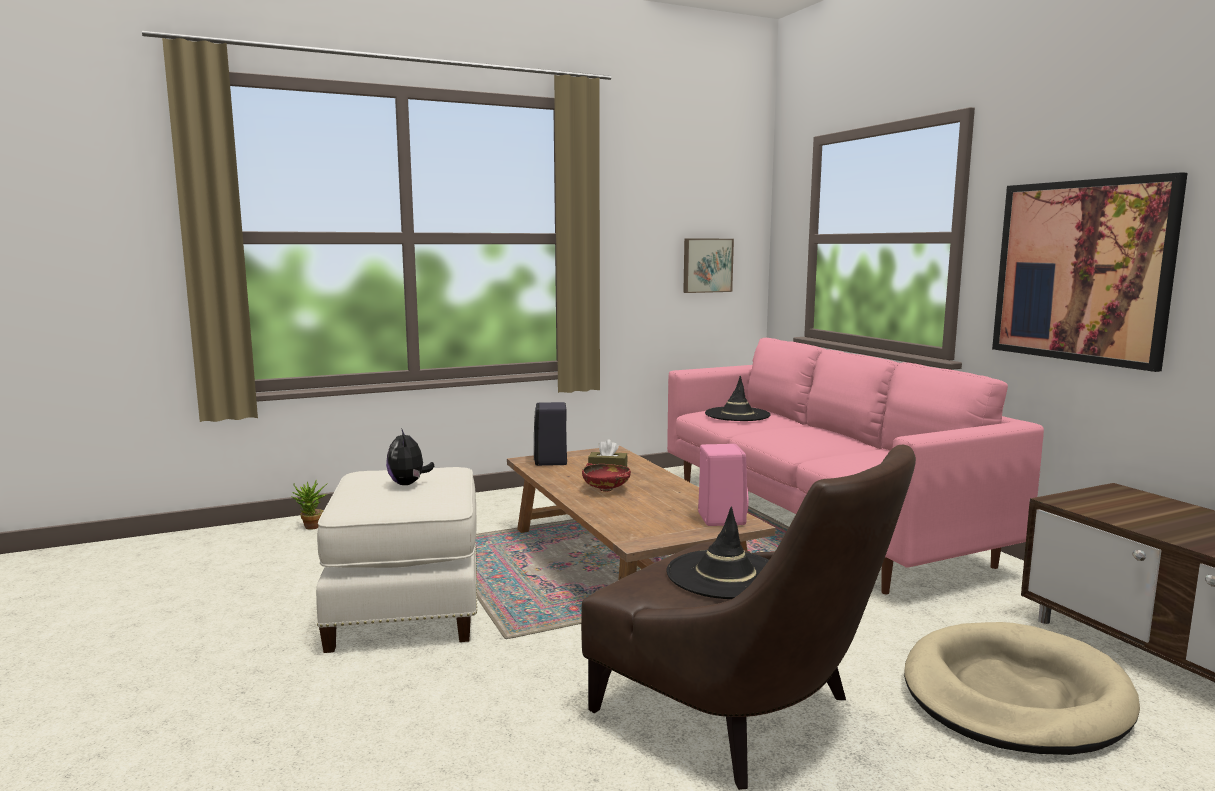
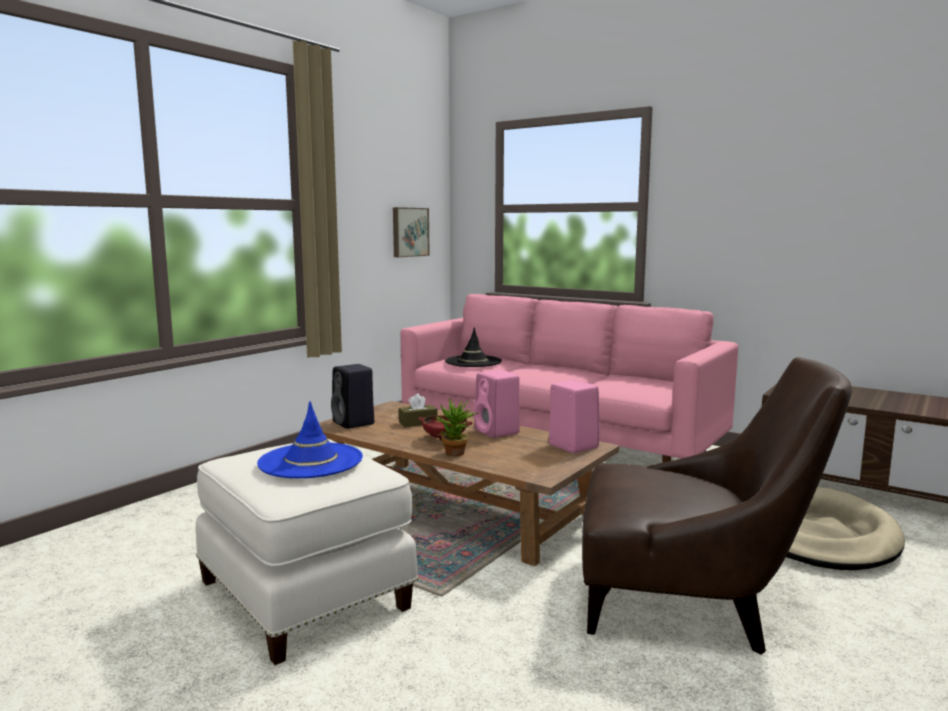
camera: 30 degrees left, 0 degrees up
(311, 528) = (81, 542): potted plant -> potted plant (456, 454)
(408, 484) = (311, 461): plush toy -> blue hat
(668, 491) = (498, 432): none -> pink speaker
(725, 575) = (668, 485): black hat -> none
(1081, 271) = (749, 230): picture -> none

